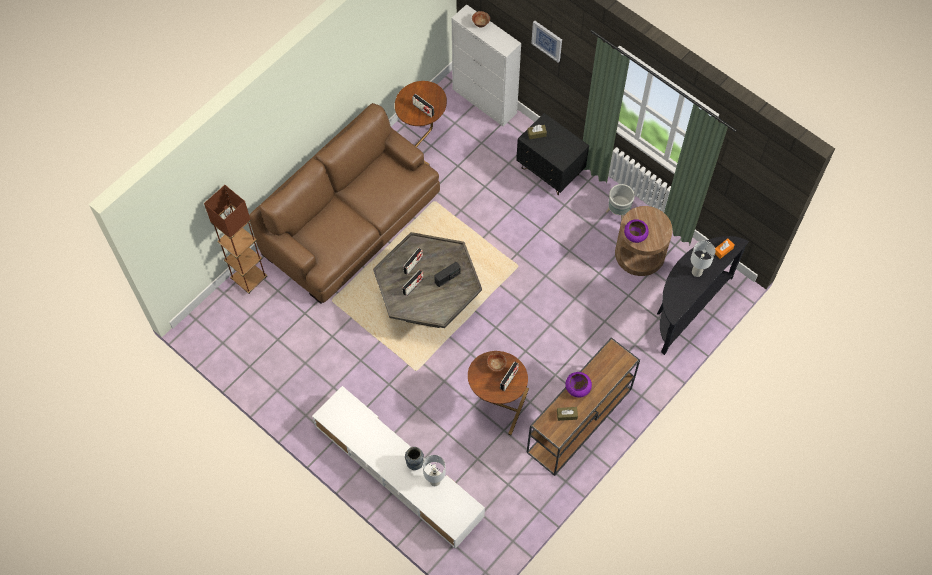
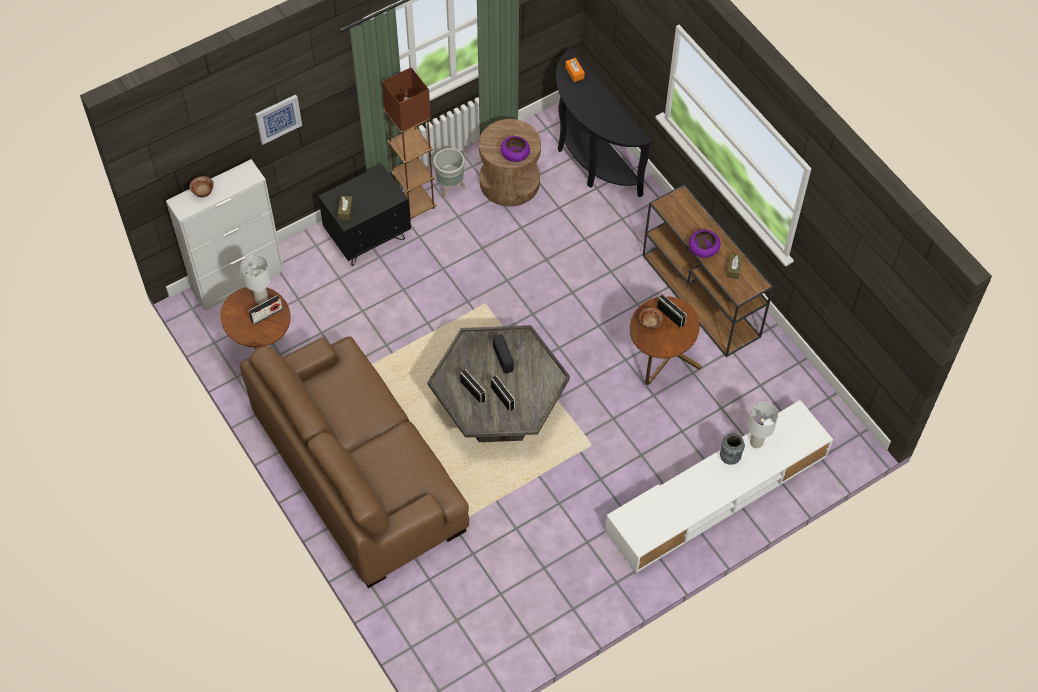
camera: 75 degrees left, 5 degrees down
(249, 278) = (399, 610): brown floor lamp -> brown floor lamp (414, 205)
(697, 272) = (593, 102): white table lamp -> white table lamp (261, 298)

